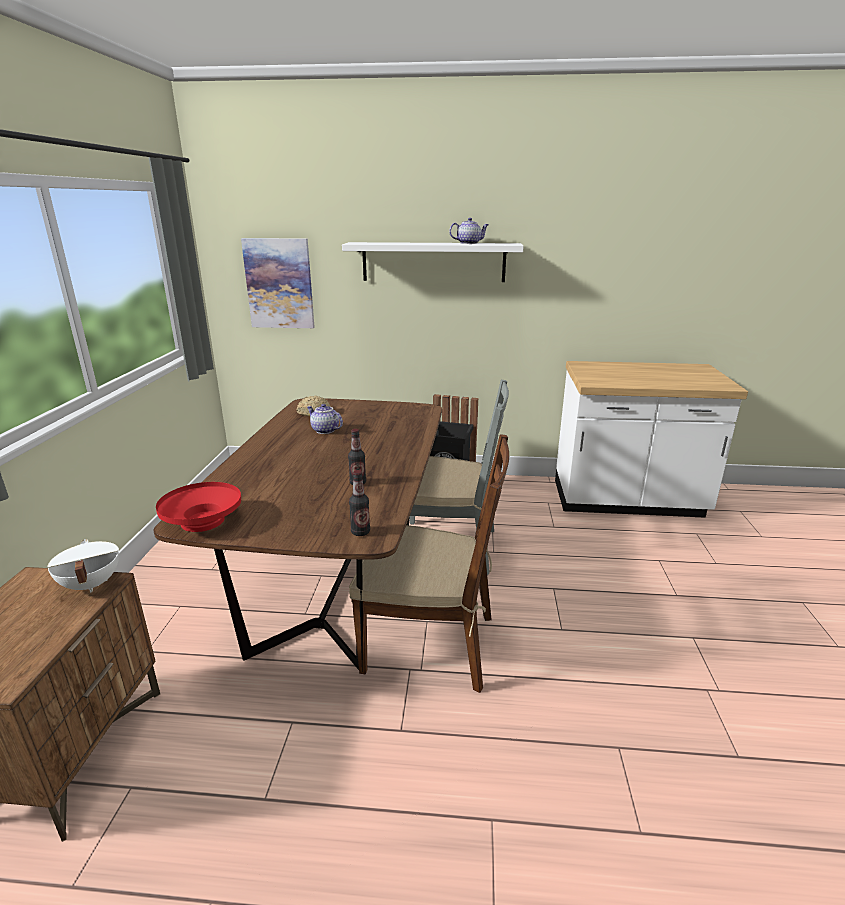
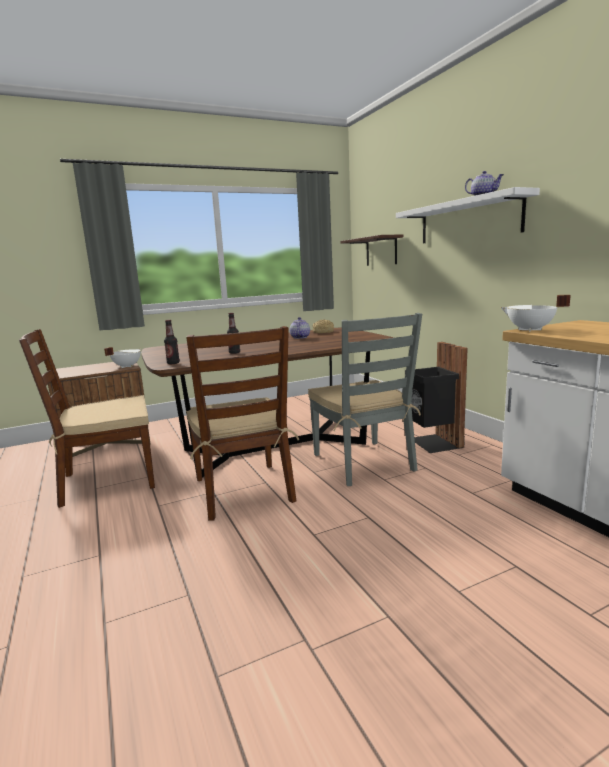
camera: 60 degrees right, 10 degrees down
(203, 521) = (161, 349): red bowl -> none
(253, 777) = (107, 481): none -> brown chair
(279, 283) = (381, 251): picture -> shelf
(593, 382) = (530, 330): none -> white cooking pot

